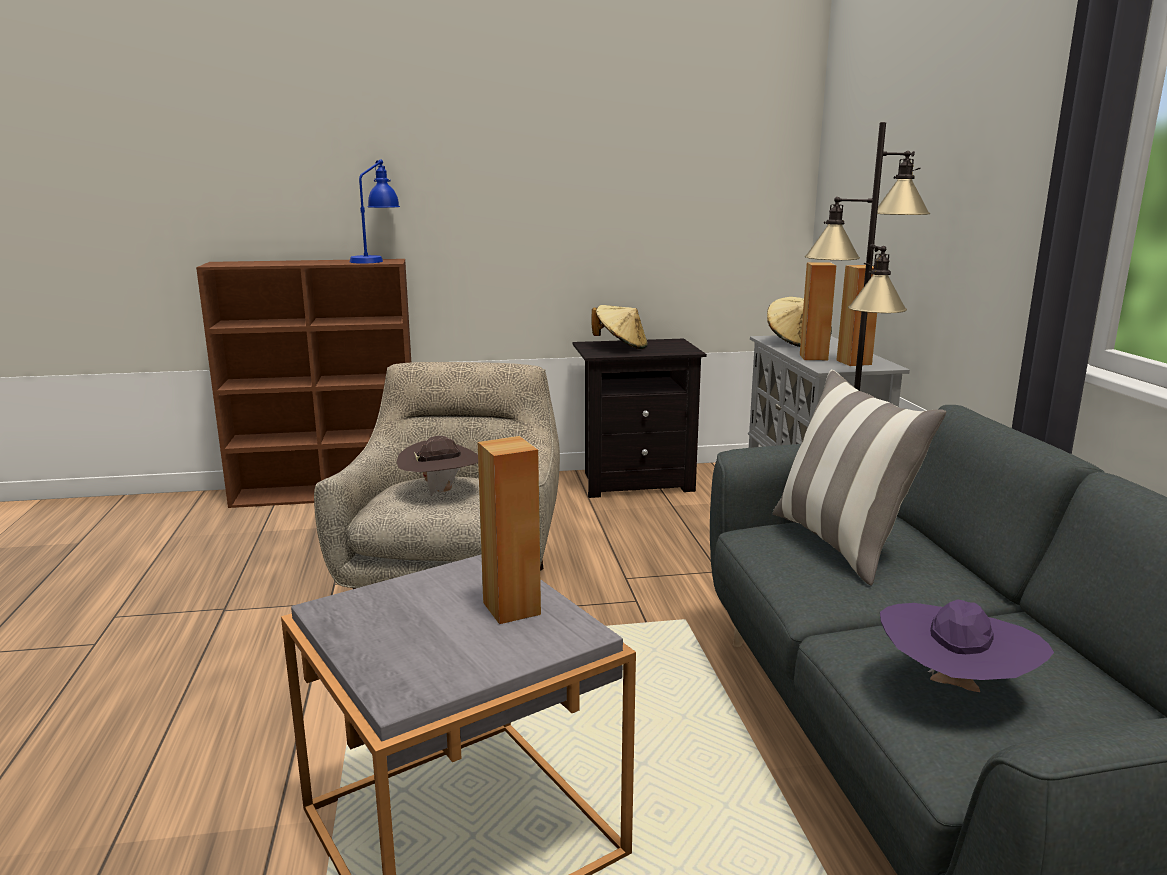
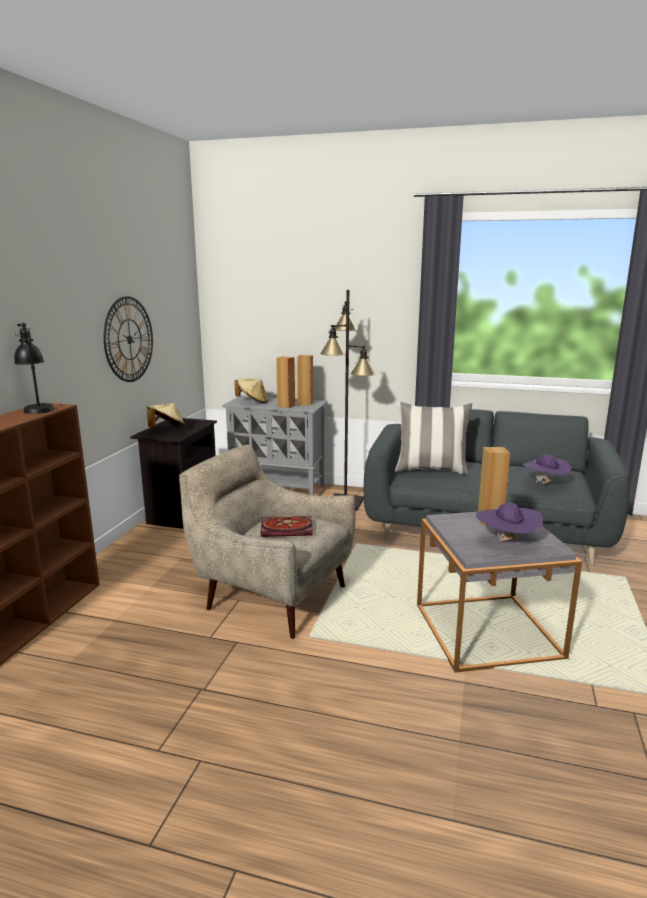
camera: 65 degrees left, 0 degrees up
(376, 260) = (36, 408): blue table lamp -> black table lamp
(407, 635) = (506, 541): none -> purple hat
(441, 491) = (288, 528): brown hat -> book
(602, 205) = (129, 339): none -> wall clock

